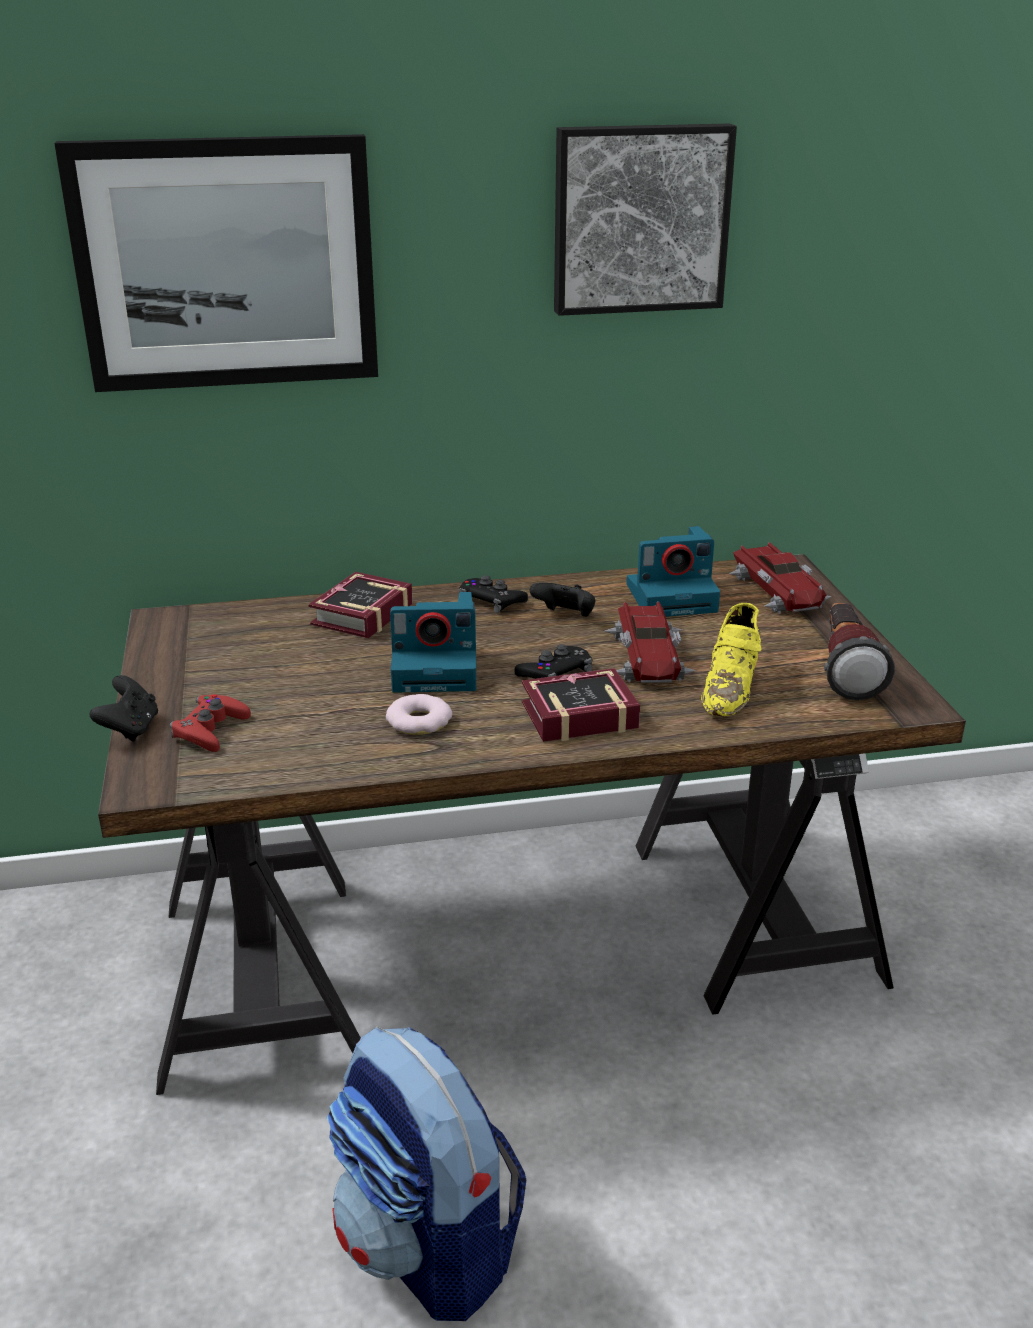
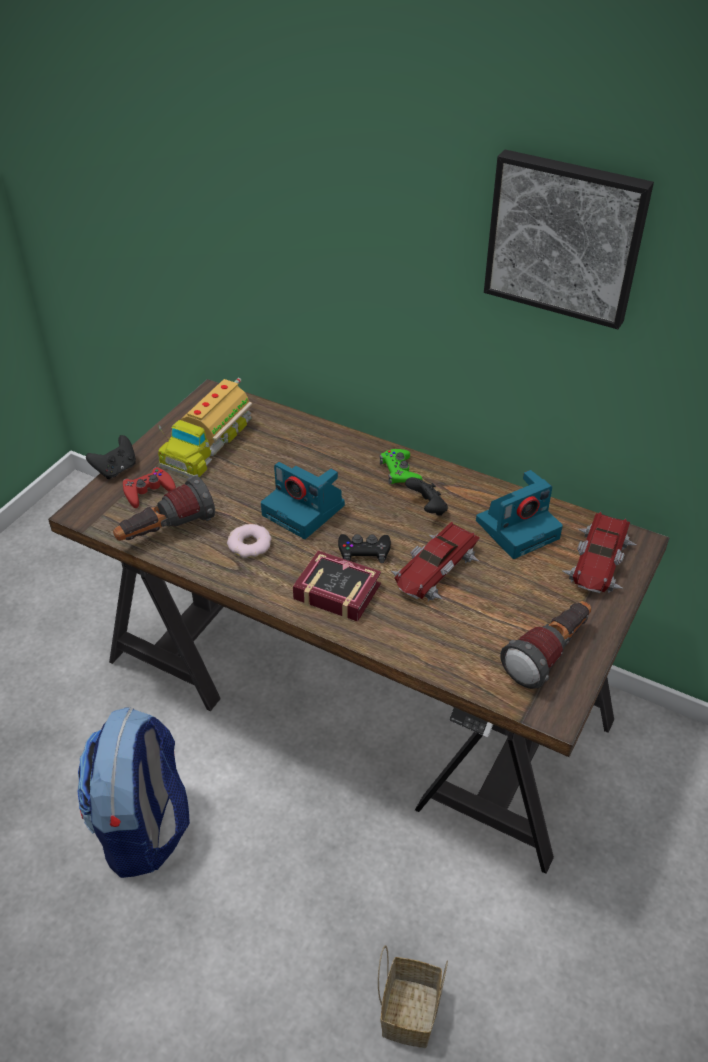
camera: 40 degrees right, 15 degrees up
(220, 659) = (207, 441): none -> toy truck
(226, 264) = (272, 186): picture -> none
(293, 755) = (165, 532): none -> flashlight
(358, 615) = (312, 444): book -> none
(491, 601) = (399, 472): black game controller -> green game controller
(673, 597) = (518, 528): camera -> camera turned 60 degrees counterclockwise
(731, 687) = (453, 624): yellow shoe -> none
(932, 1199) = (409, 1010): none -> basket

